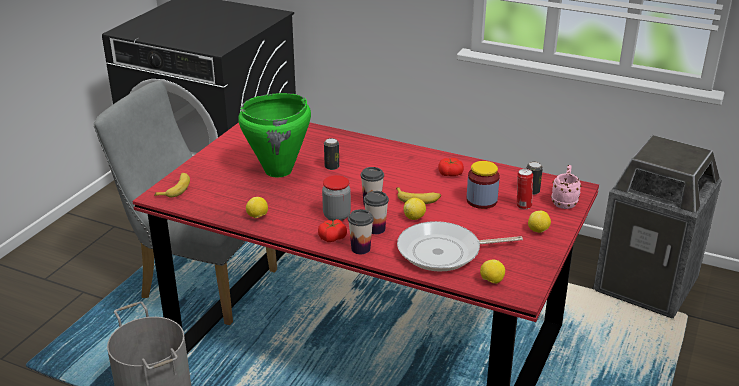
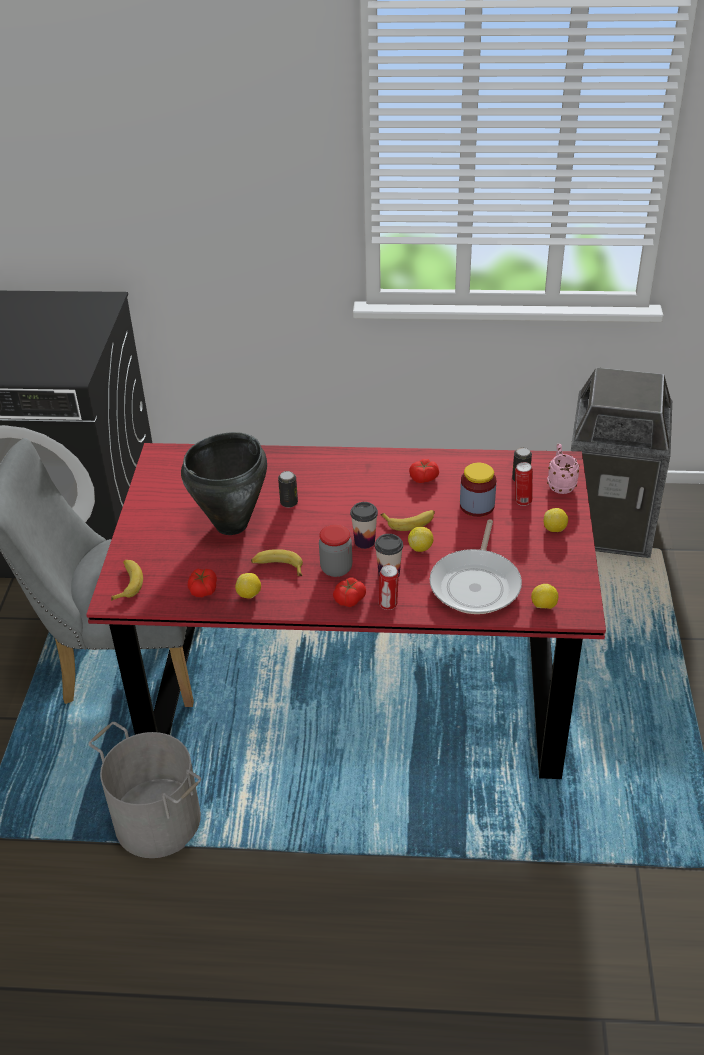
camera: 20 degrees left, 10 degrees up
(226, 205) = (203, 589): none -> tomato
(279, 171) = (232, 524): green cooking pot -> black cooking pot
(292, 204) = (278, 566): none -> banana
(360, 249) = (388, 605): cup -> can
(444, 252) = (476, 584): frying pan -> frying pan turned 45 degrees counterclockwise

